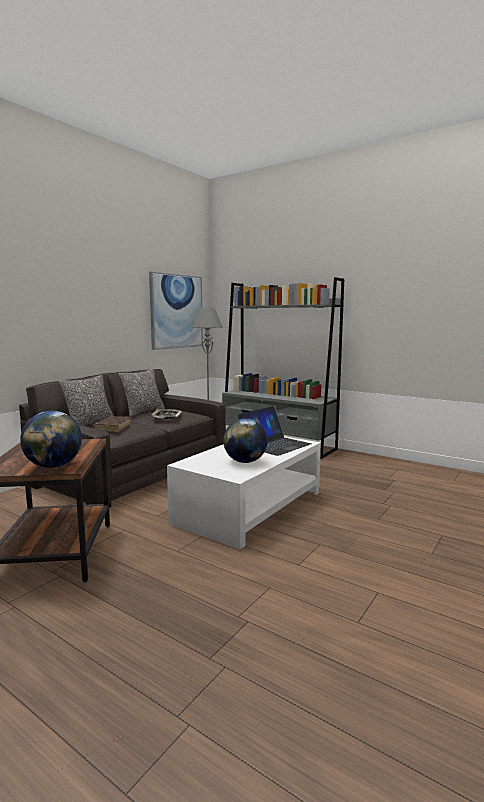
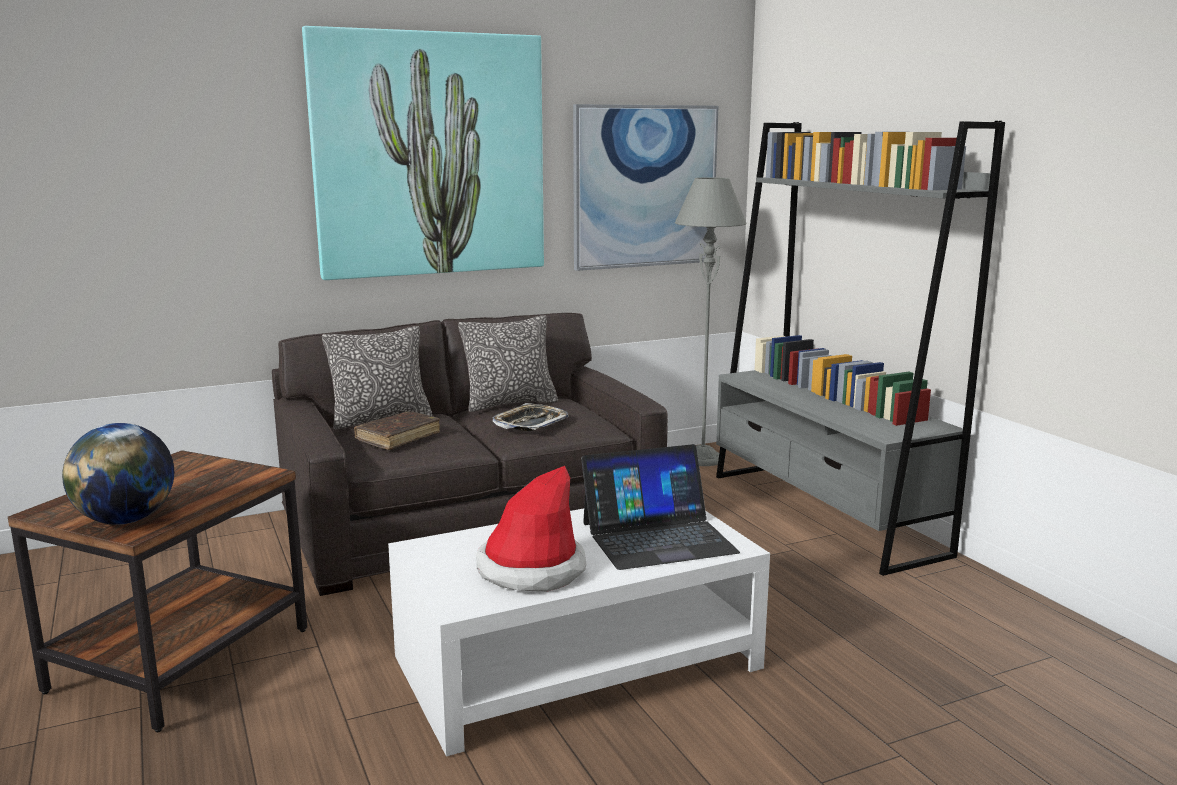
camera: 30 degrees right, 5 degrees up
(91, 291) = (429, 155): none -> picture
(245, 462) = (531, 570): globe -> hat

